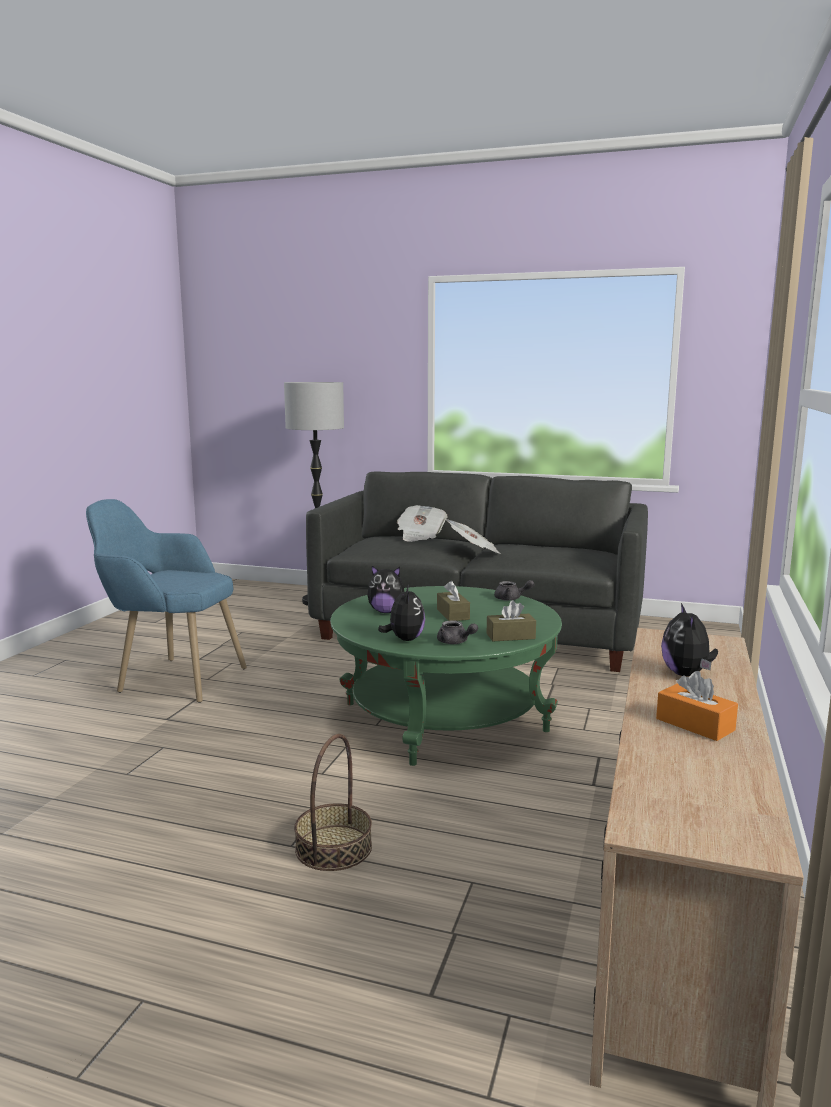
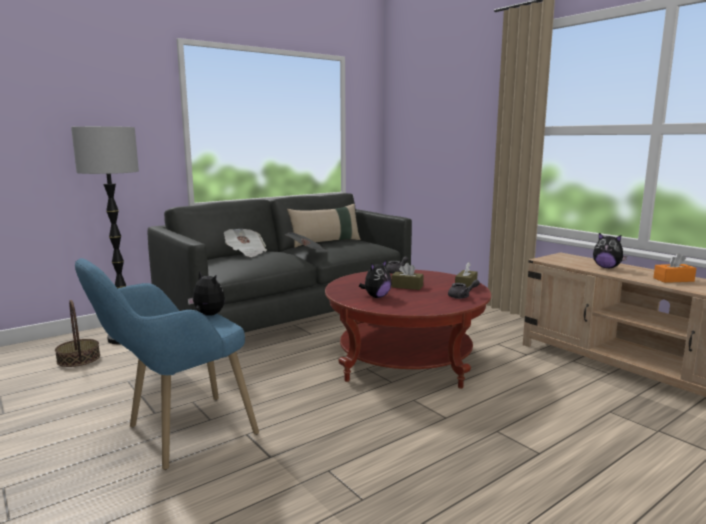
camera: 55 degrees left, 0 degrees up
(334, 848) = (551, 439): basket -> basket (79, 358)
(404, 639) = (441, 304): plush toy -> plush toy (207, 315)
(444, 717) = (405, 361): green coffee table -> red coffee table
(546, 546) = (325, 243): none -> beige pillow

